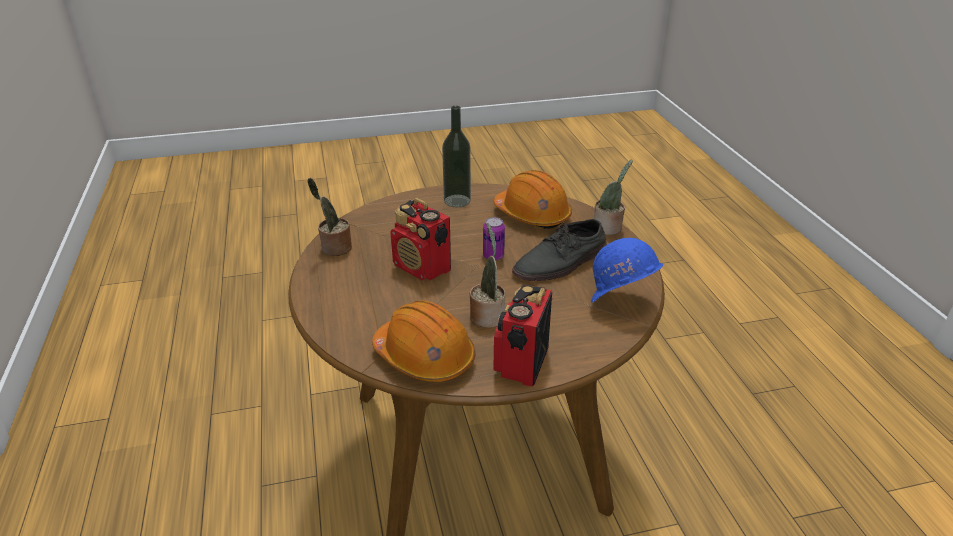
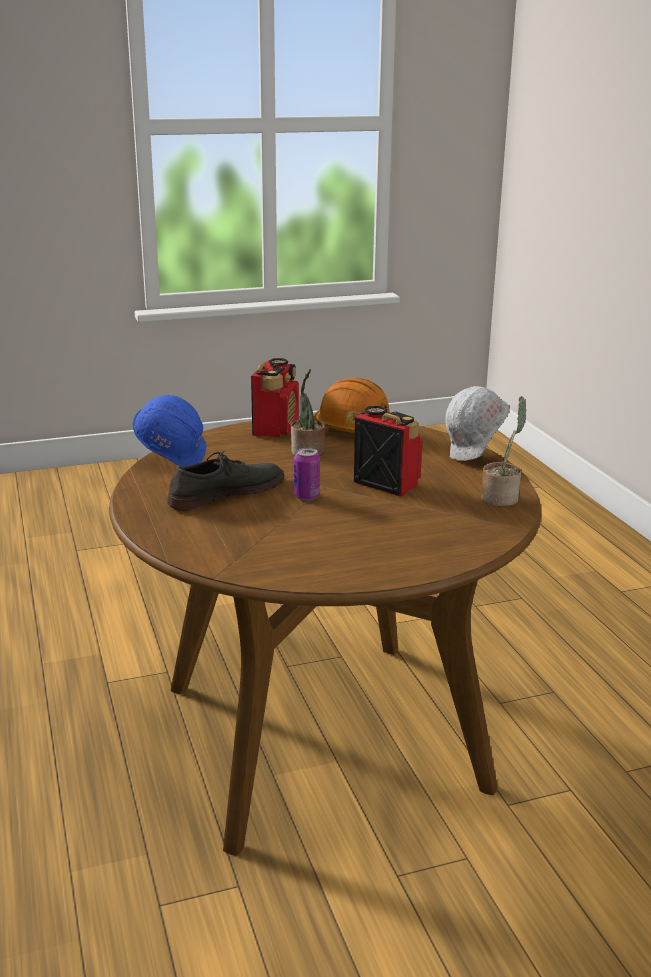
camera: 175 degrees right, 10 degrees down
(319, 303) = (475, 456): none -> white hard hat
(457, 201) = (370, 560): bottle -> none
(532, 215) = (255, 543): orange hard hat -> none
(609, 228) = (151, 529): potted plant -> none

